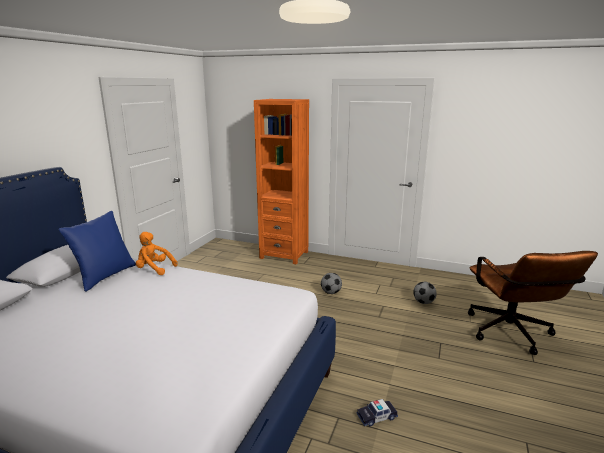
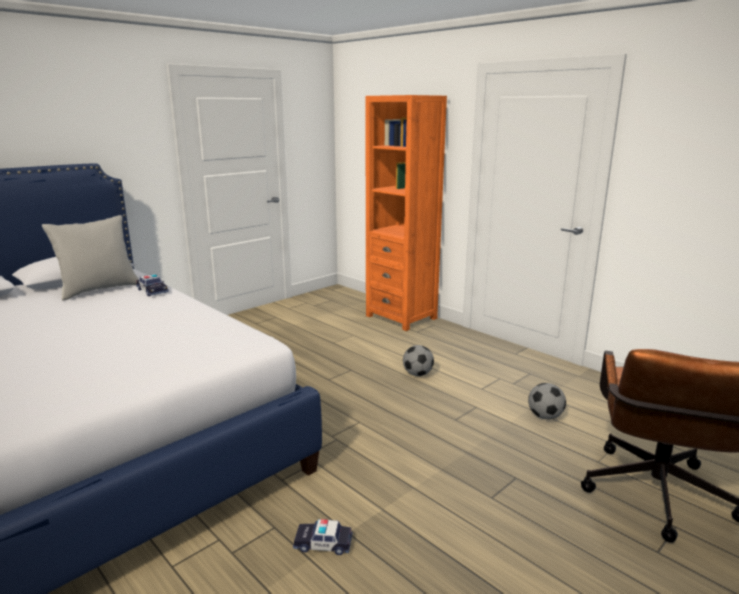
camera: 25 degrees right, 0 degrees up
(105, 276) = (99, 290): blue pillow -> grey pillow
(154, 269) = (152, 291): orange plush toy -> toy car

